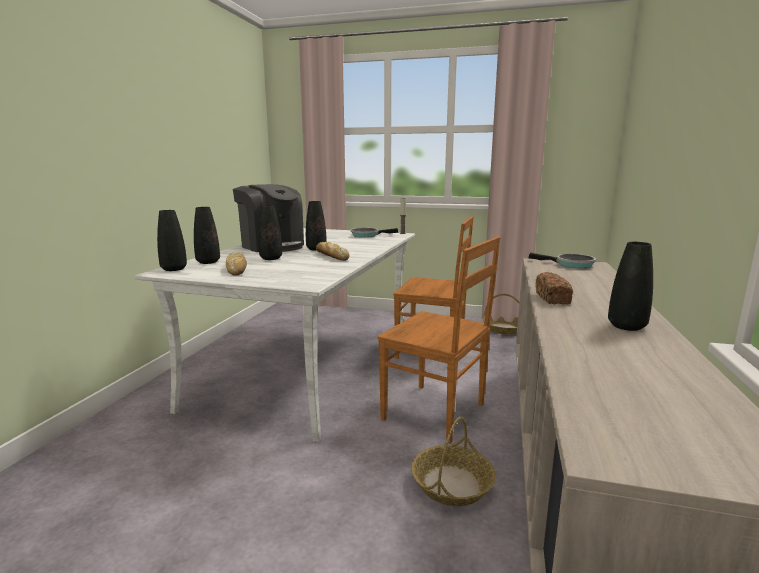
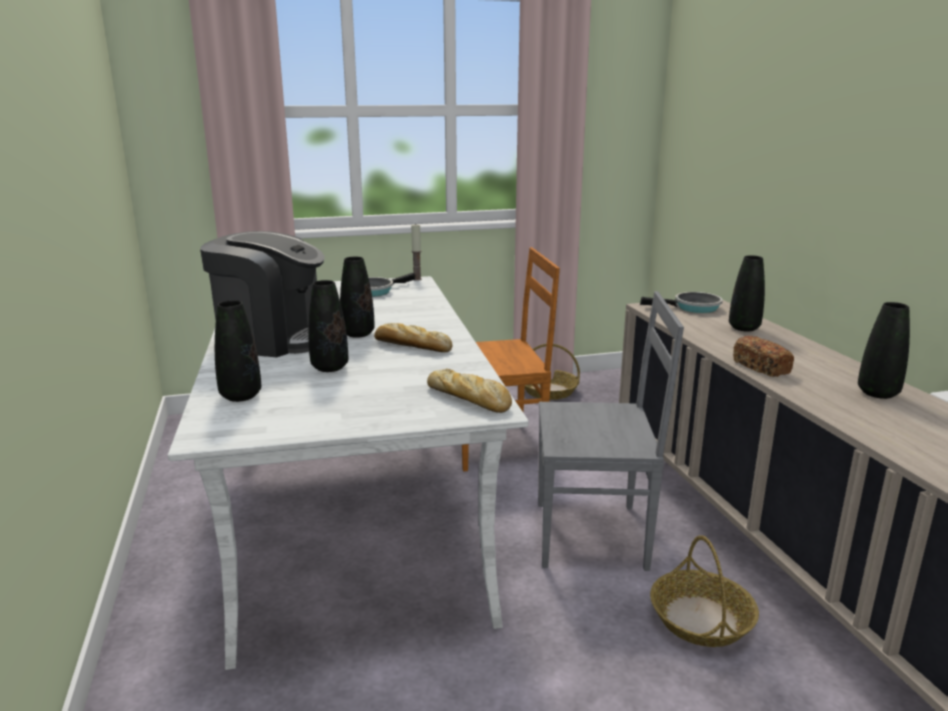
camera: 30 degrees left, 5 degrees up
(174, 269) = (214, 424): black vase -> black vase (744, 328)
(236, 269) = (324, 402): bread -> bread (469, 399)
(436, 413) = (594, 535): brown chair -> grey chair

